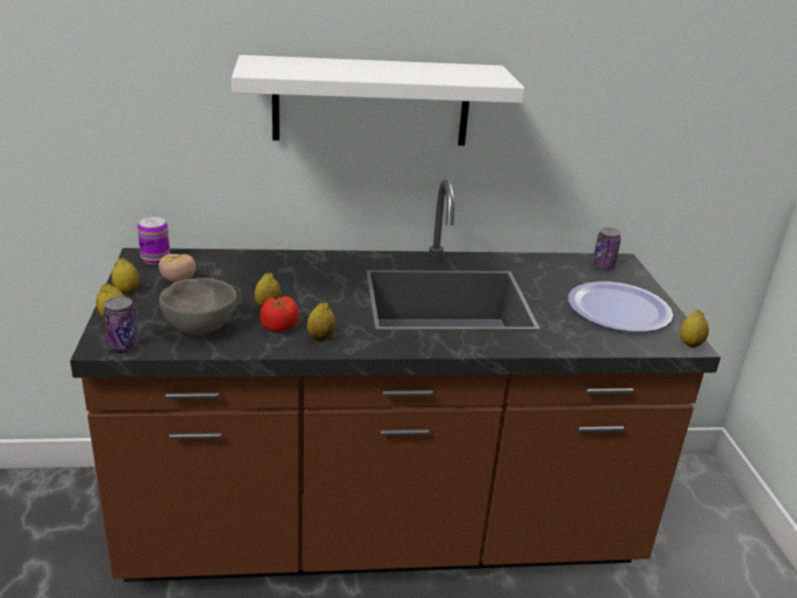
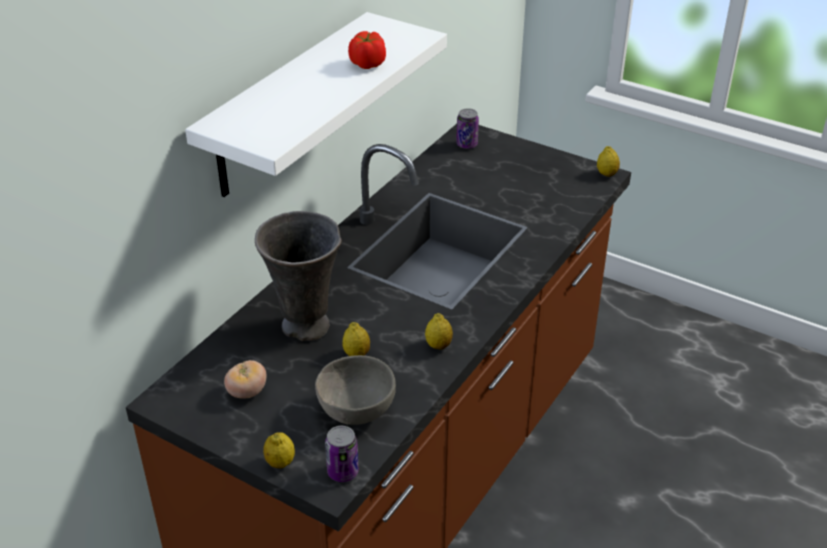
camera: 50 degrees left, 10 degrees up
(127, 291) = (233, 435): lemon -> none
(155, 259) = (181, 391): can -> none
(275, 278) = (306, 327): none -> grey vase
(279, 327) = (398, 362): tomato -> tomato (367, 64)
(619, 309) = (535, 176): plate -> none

